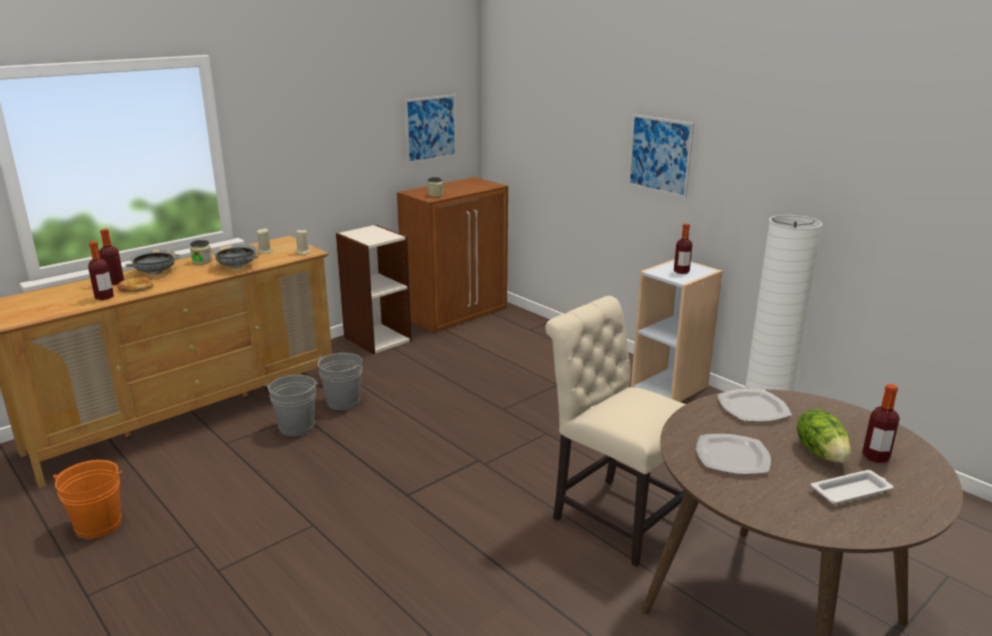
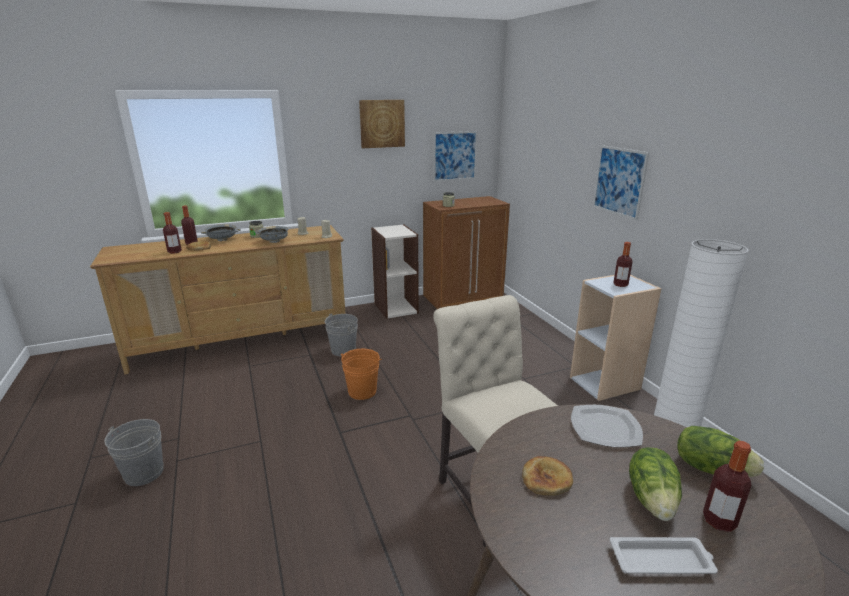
camera: 20 degrees right, 0 degrees up
(98, 525) = (135, 407): orange bucket -> orange bucket (362, 391)
(296, 427) = (300, 363): grey bucket -> grey bucket (144, 473)
(342, 92) = (382, 123): none -> picture
(732, 456) = (546, 479): plate -> bread
(850, 422) = (710, 468): none -> lettuce

